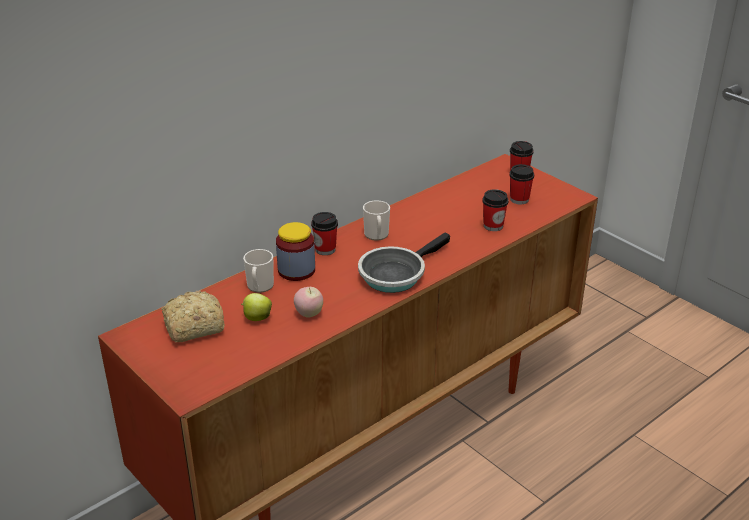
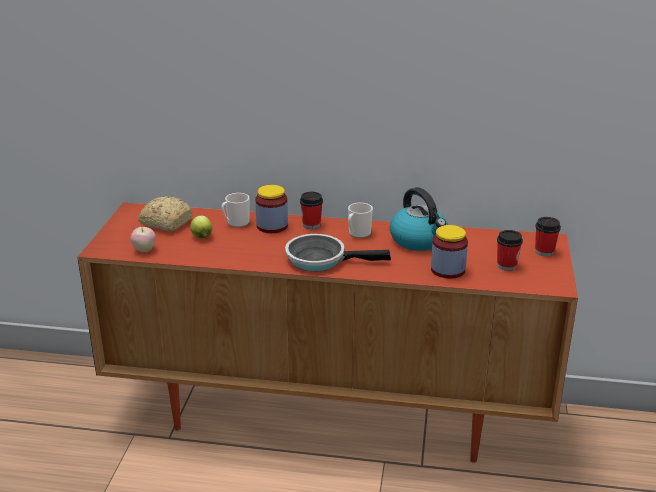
camera: 50 degrees right, 5 degrees down
(309, 314) = (229, 250): apple -> apple (144, 250)
(429, 214) = (419, 240): none -> kettle
(493, 226) = (448, 270): cup -> jar

